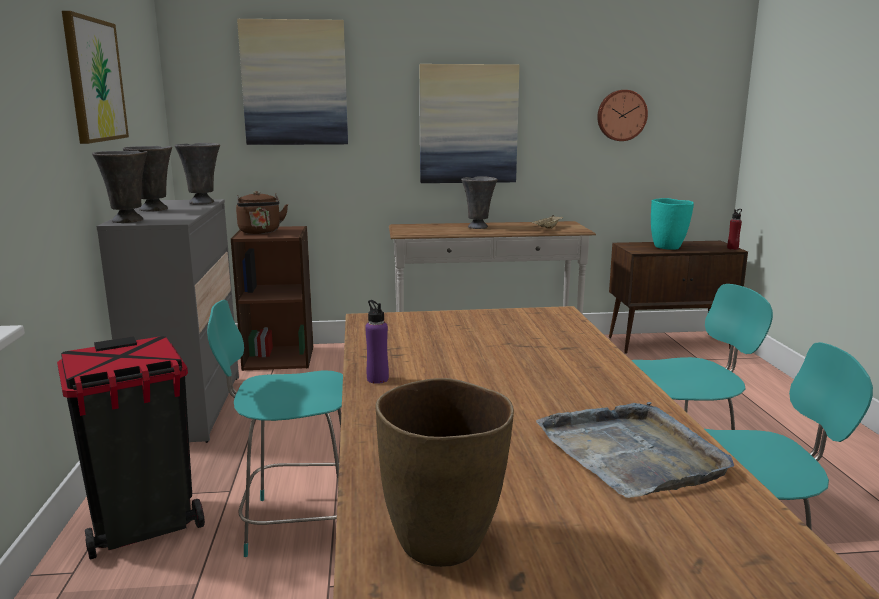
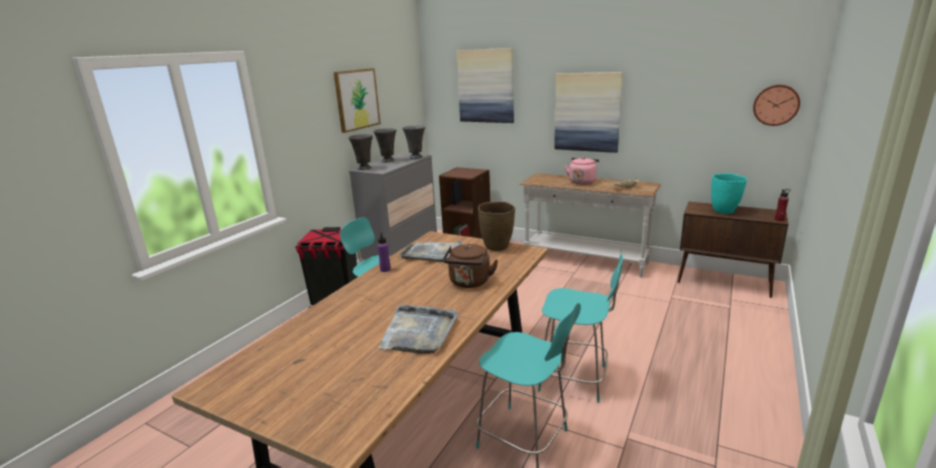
camera: 35 degrees right, 5 degrees up
(260, 232) = (458, 172): brown kettle -> brown kettle (469, 283)
(414, 341) = (432, 253): none -> grey tray
(443, 543) = (299, 341): brown vase -> brown vase (497, 247)
(478, 227) = (582, 181): grey vase -> pink kettle
(621, 115) = (702, 108): wall clock -> wall clock (776, 105)

